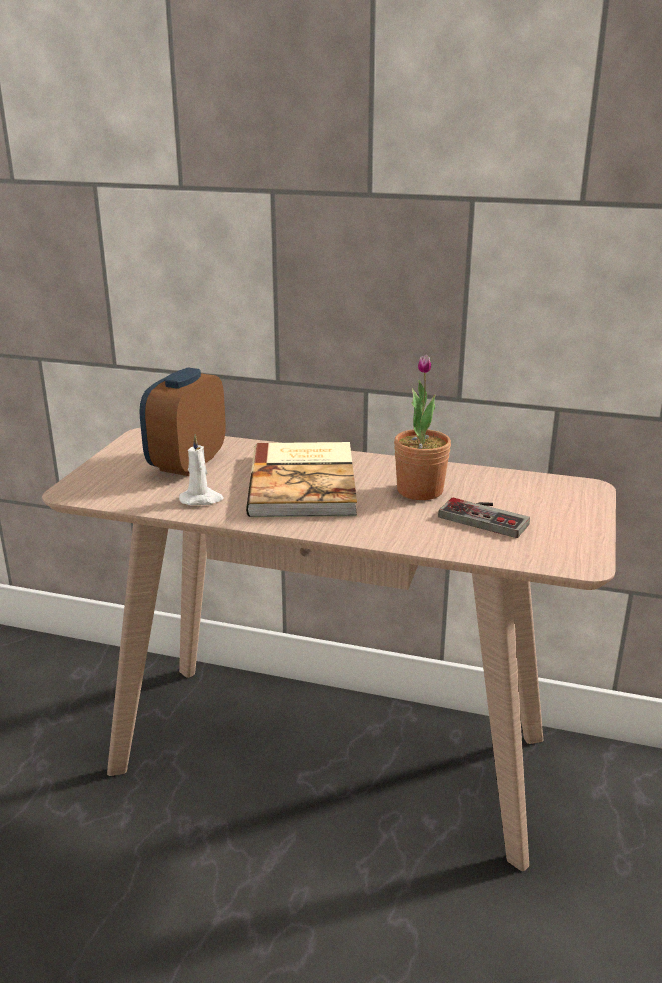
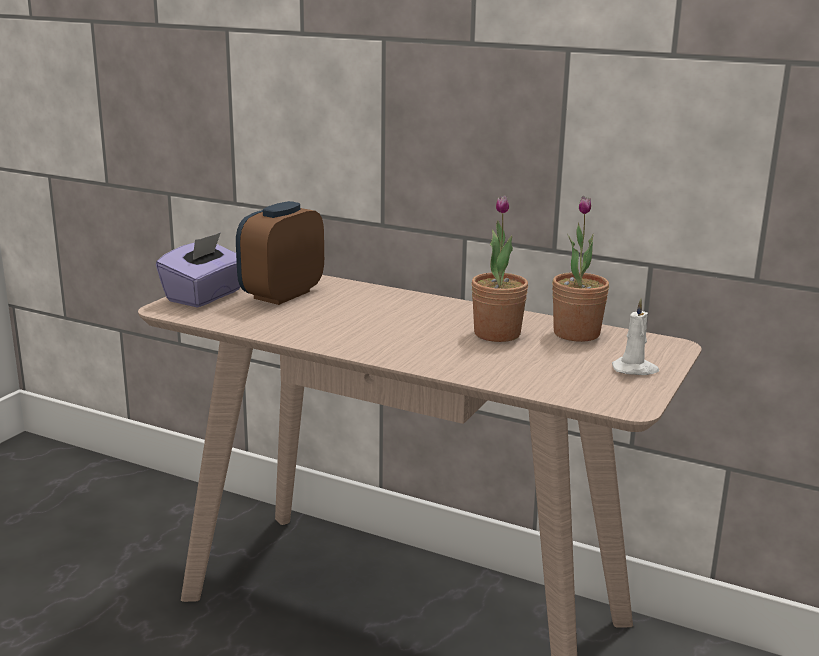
camera: 10 degrees right, 5 degrees down
(107, 472) = (205, 296): none -> purple tissue box
(201, 499) = (282, 323): white candle -> white candle (635, 369)
(305, 483) = (387, 319): book -> none
(487, 516) = (553, 360): game controller -> none
(494, 483) = (576, 333): none -> potted plant

